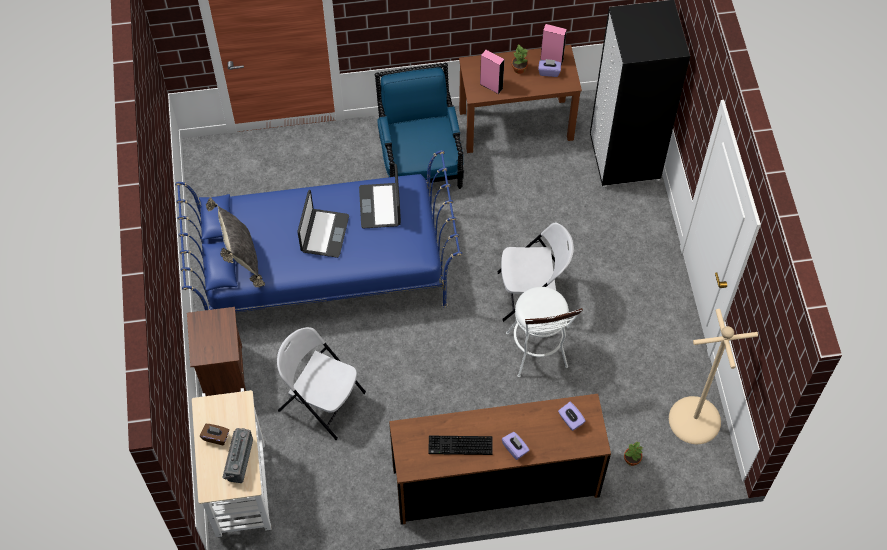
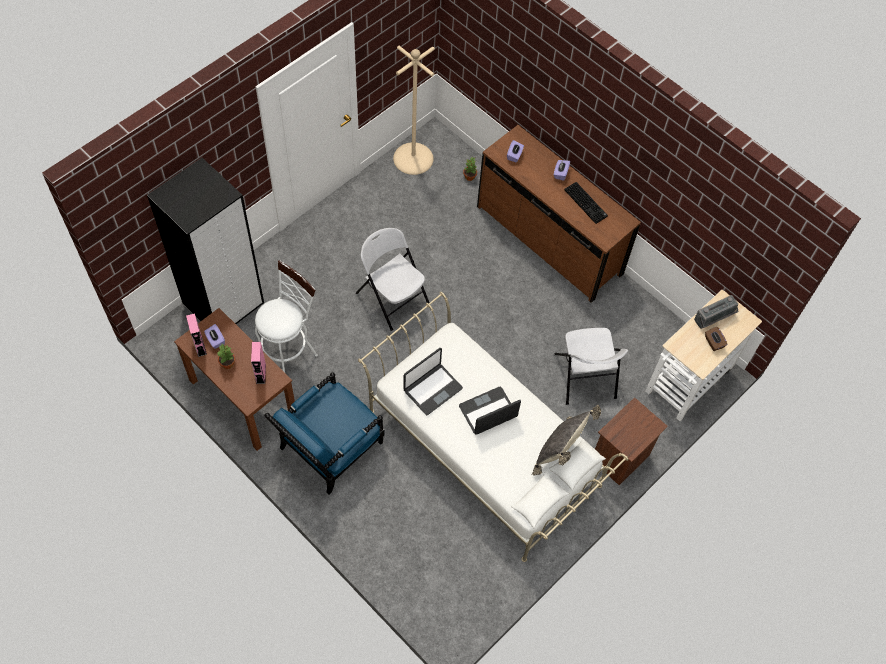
camera: 130 degrees left, 0 degrees up
(324, 270) = (484, 448): blue bed -> white bed
(538, 355) = (438, 267): white stool -> white stool (289, 352)

